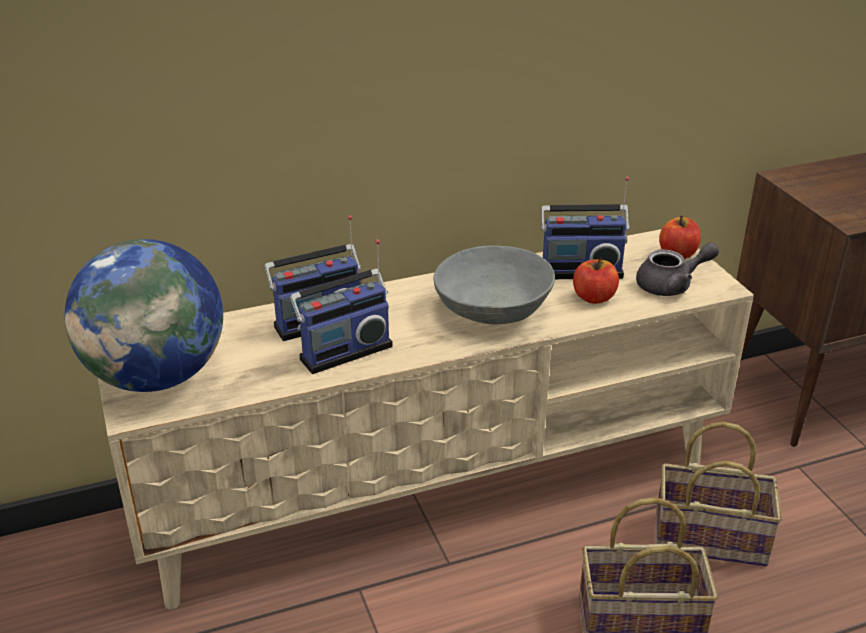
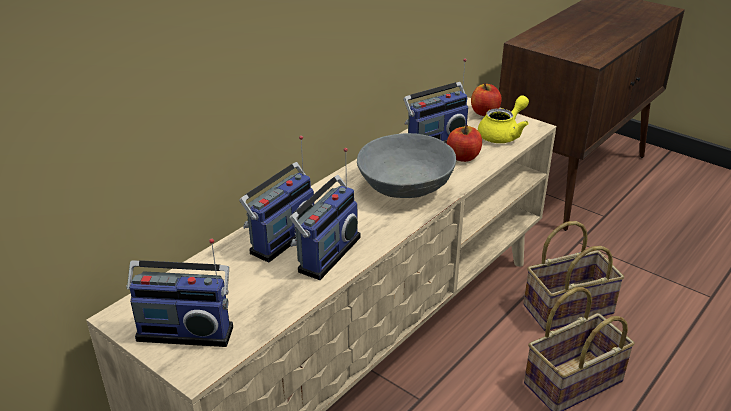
camera: 30 degrees left, 0 degrees up
(157, 376) = (186, 330): globe -> radio
(671, 285) = (503, 134): grey teapot -> yellow teapot

